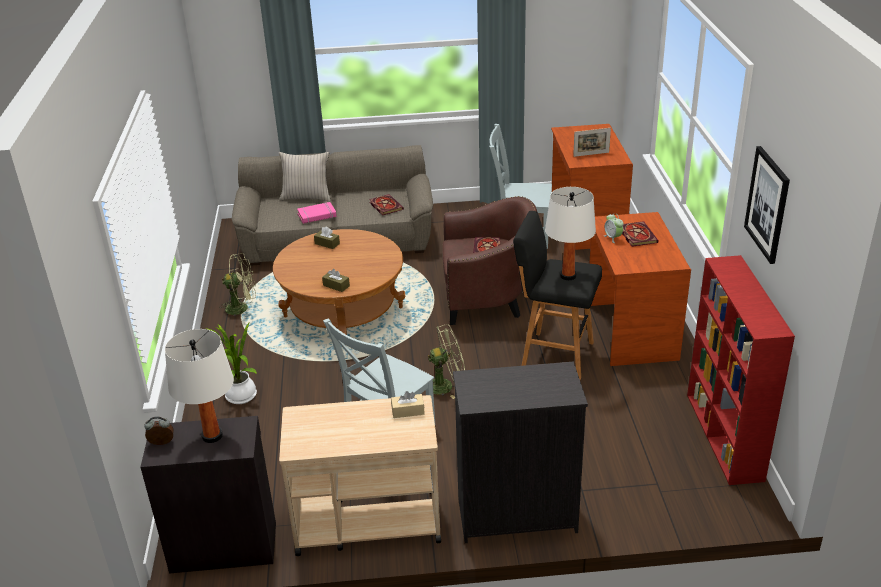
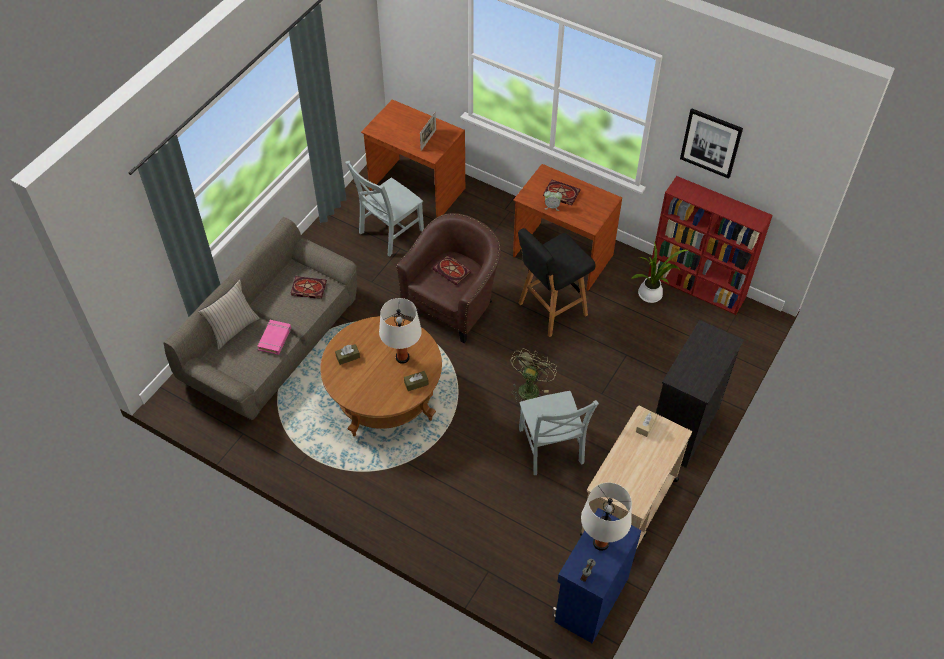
camera: 55 degrees left, 20 degrees up
(223, 546) = (590, 600): black cabinet -> blue cabinet
(241, 397) = (435, 514): potted plant -> potted plant (652, 295)
(242, 308) = (312, 457): green fan -> none
(568, 276) = (565, 256): white table lamp -> white table lamp (402, 358)

